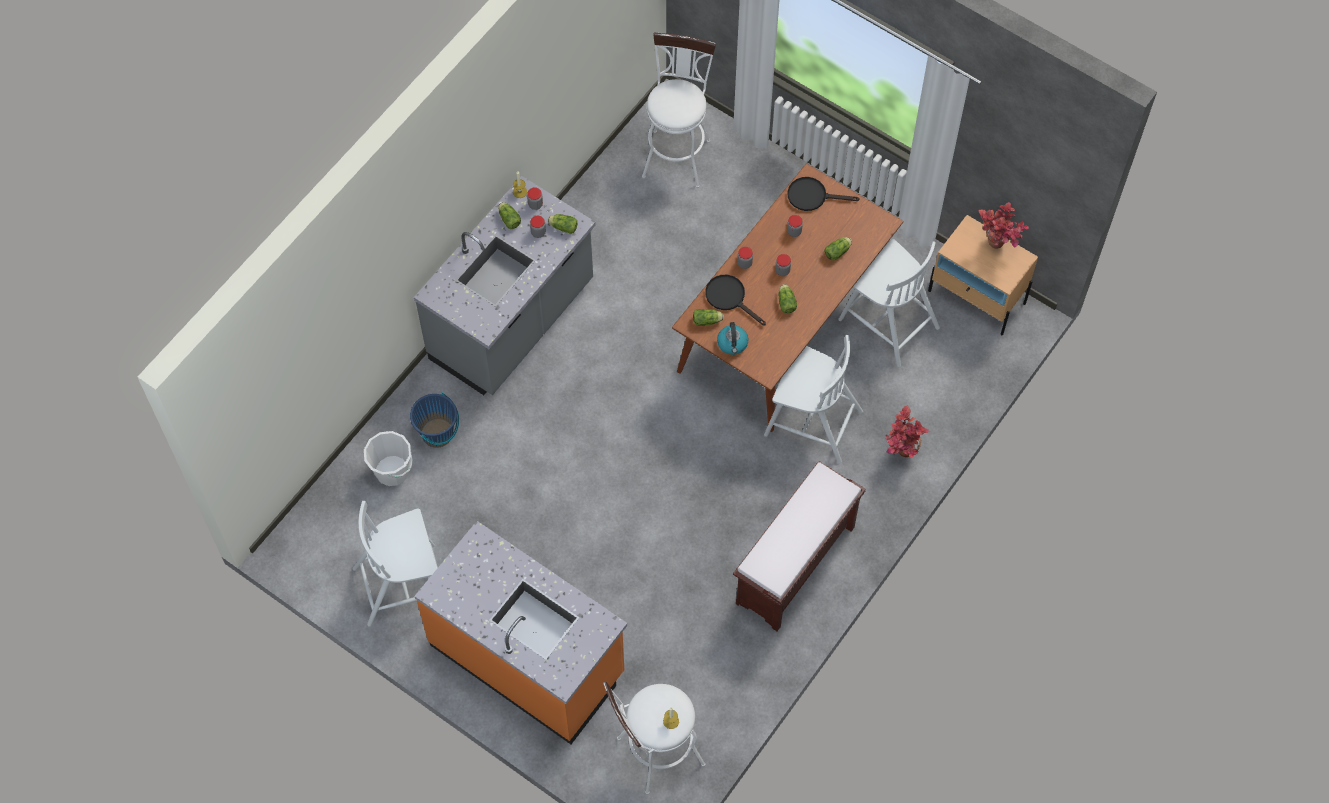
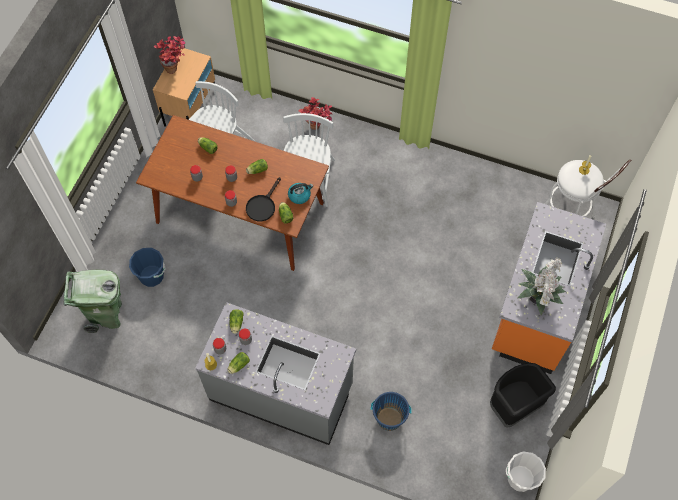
camera: 105 degrees left, 0 degrees up
(392, 471) = (429, 442): white bucket -> white bucket (520, 478)
(403, 584) = (513, 405): white chair -> black trash can
(487, 574) = (537, 296): none -> potted plant
(677, 153) = (106, 315): white stool -> green trash can
(717, 209) = (151, 276): none -> blue bucket
(795, 566) = (415, 169): brown bench -> none
(812, 196) = (164, 172): black frying pan -> none

